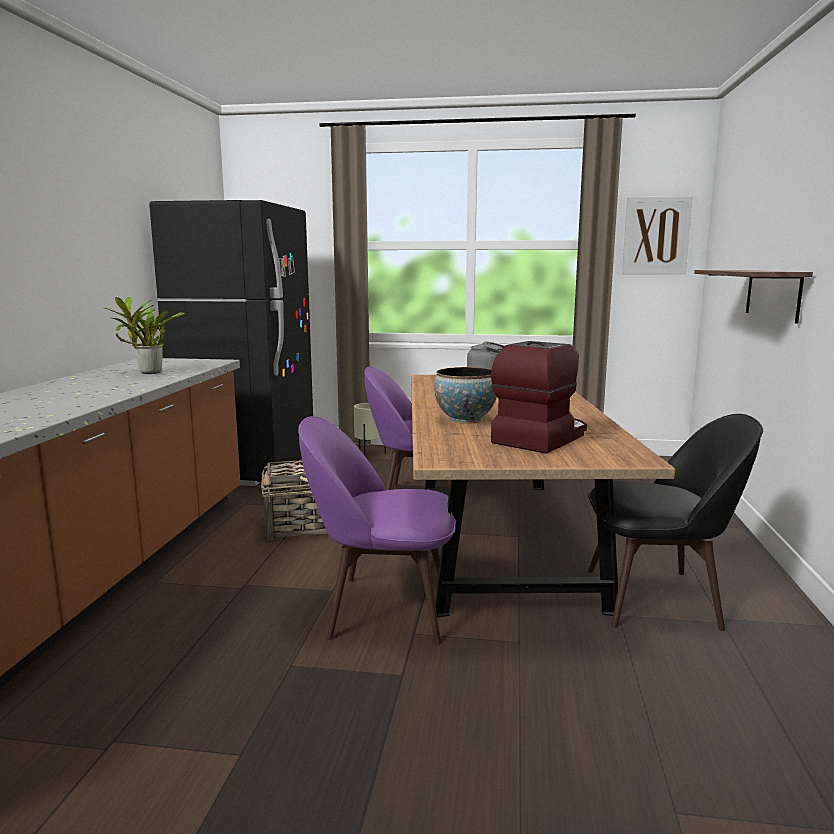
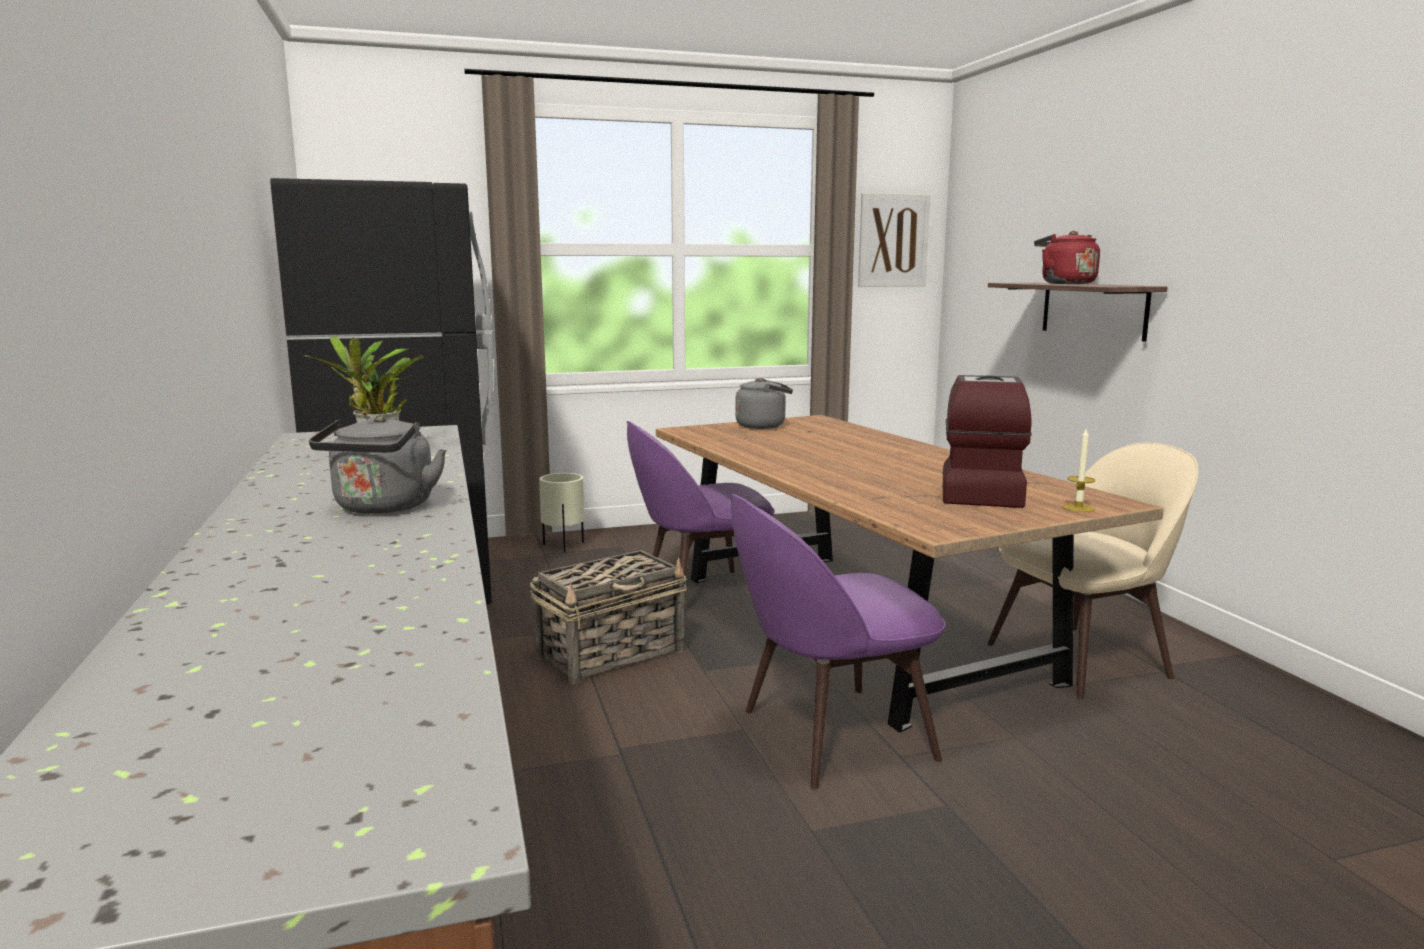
camera: 25 degrees left, 0 degrees up
(69, 400) = (382, 508): none -> grey kettle
(465, 419) = (854, 479): bowl -> none
(593, 459) = (1078, 508): none -> candle
(658, 598) = (1083, 659): black chair -> beige chair
(743, 270) = (1065, 283): none -> red kettle

